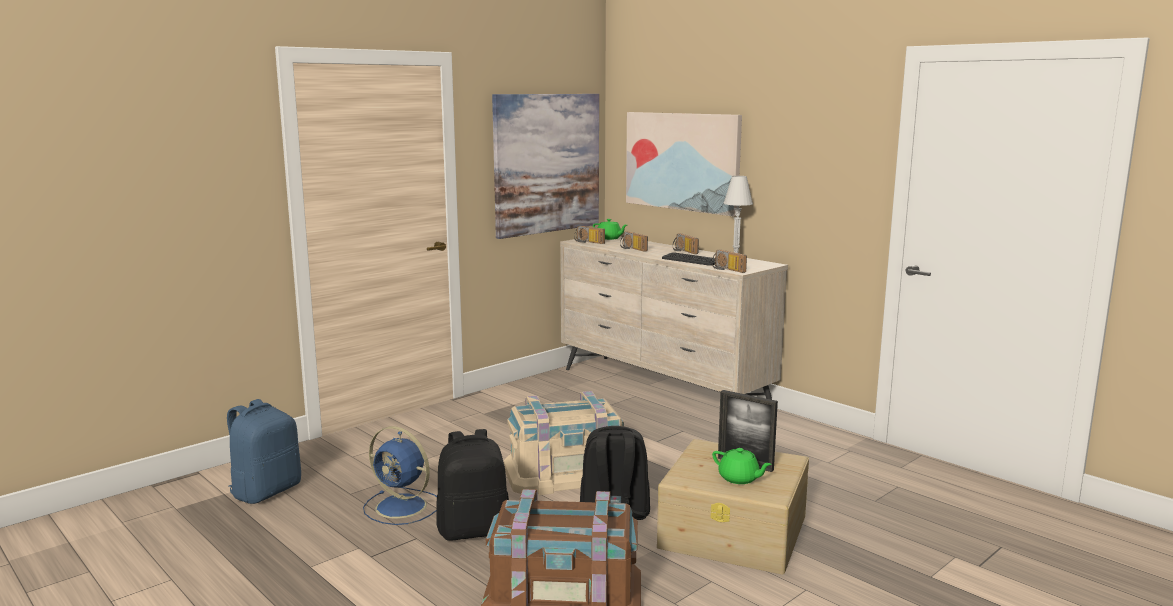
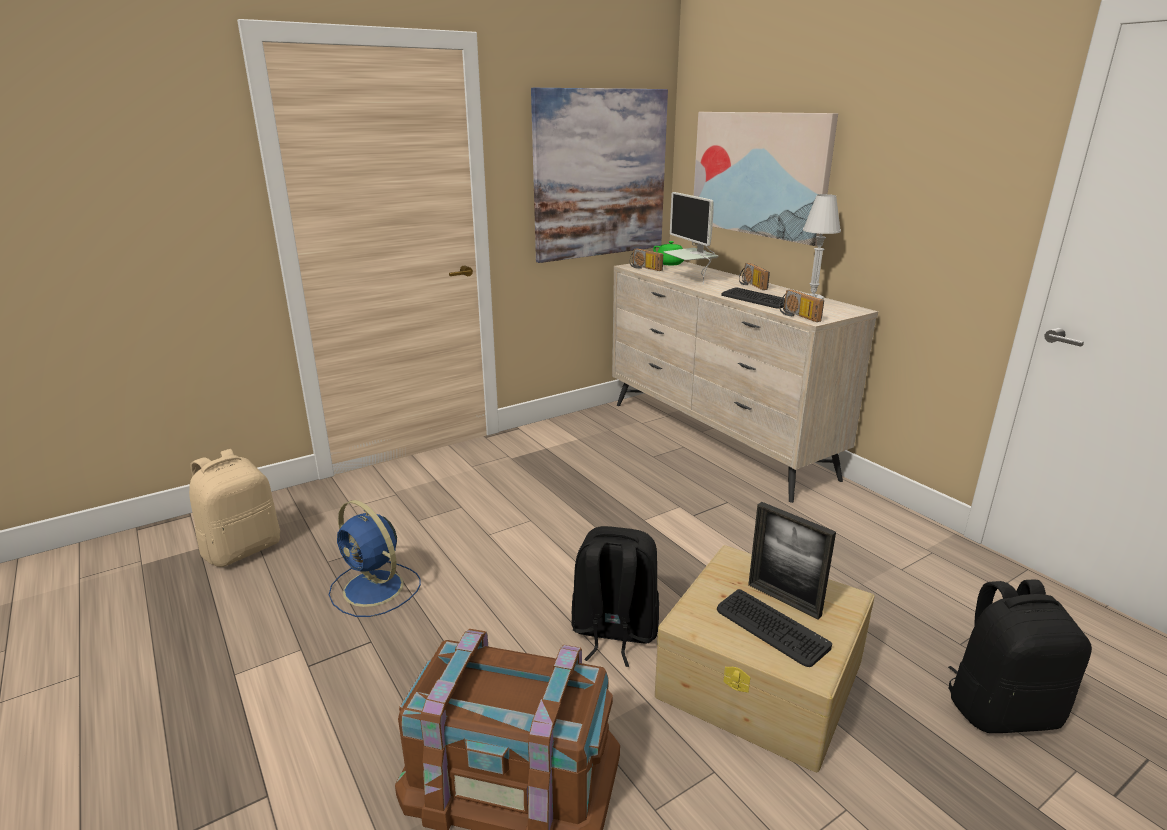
camera: 10 degrees right, 10 degrees up
(266, 491) = (243, 549): blue backpack -> beige backpack
(474, 530) = (441, 636): black backpack -> black backpack (1001, 709)
(565, 472) = (575, 554): beige storage box -> none
(632, 249) = (690, 279): radio -> monitor
(739, 479) = (771, 628): green teapot -> keyboard

